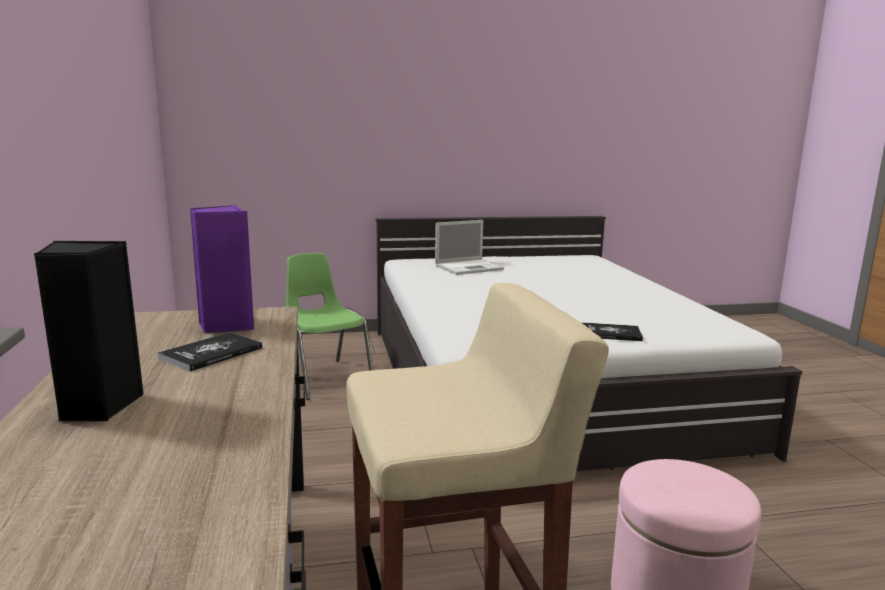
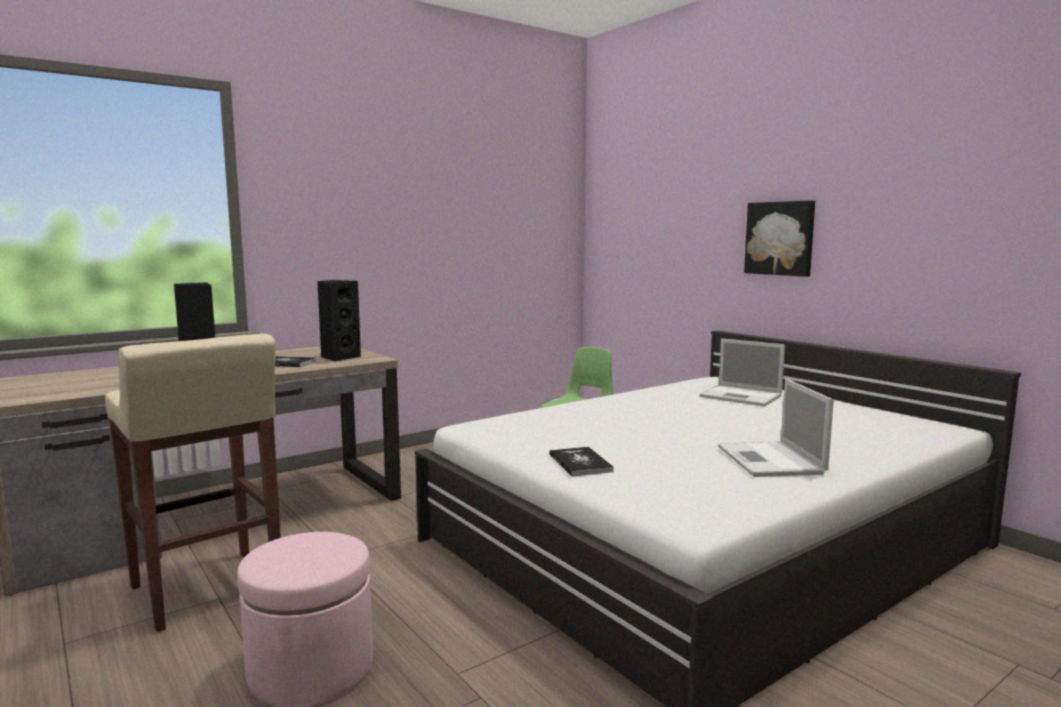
camera: 65 degrees right, 5 degrees down
(226, 325) = (339, 357): purple speaker -> black speaker
(431, 132) = (780, 238): none -> picture
(632, 295) = (771, 461): none -> laptop

